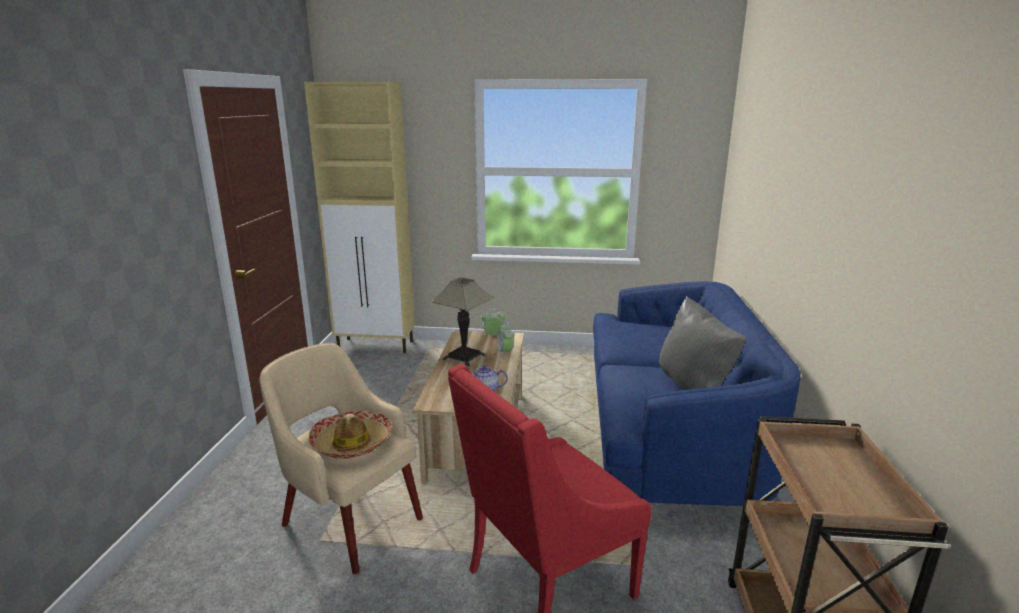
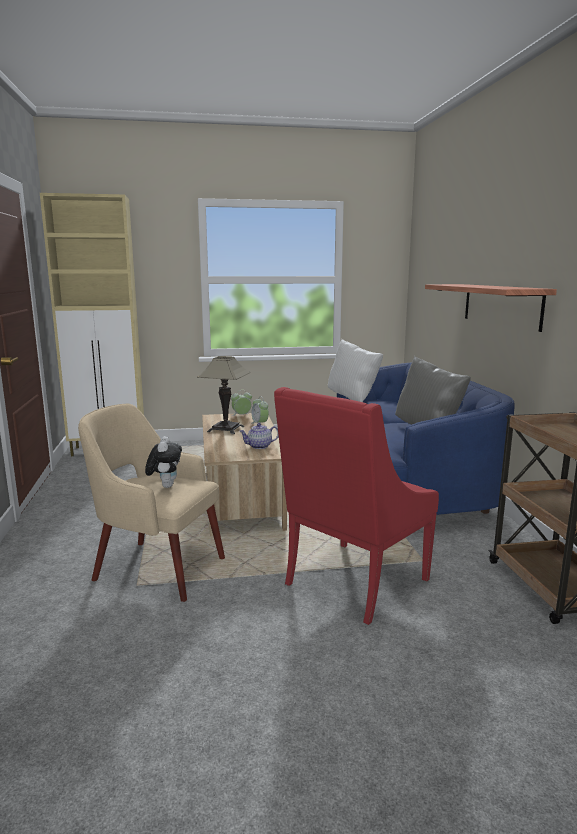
camera: 15 degrees left, 5 degrees down
(352, 443) = (165, 485): hat -> plush toy
(631, 321) = (353, 398): none -> white pillow
(804, 244) = (501, 305): none -> shelf

